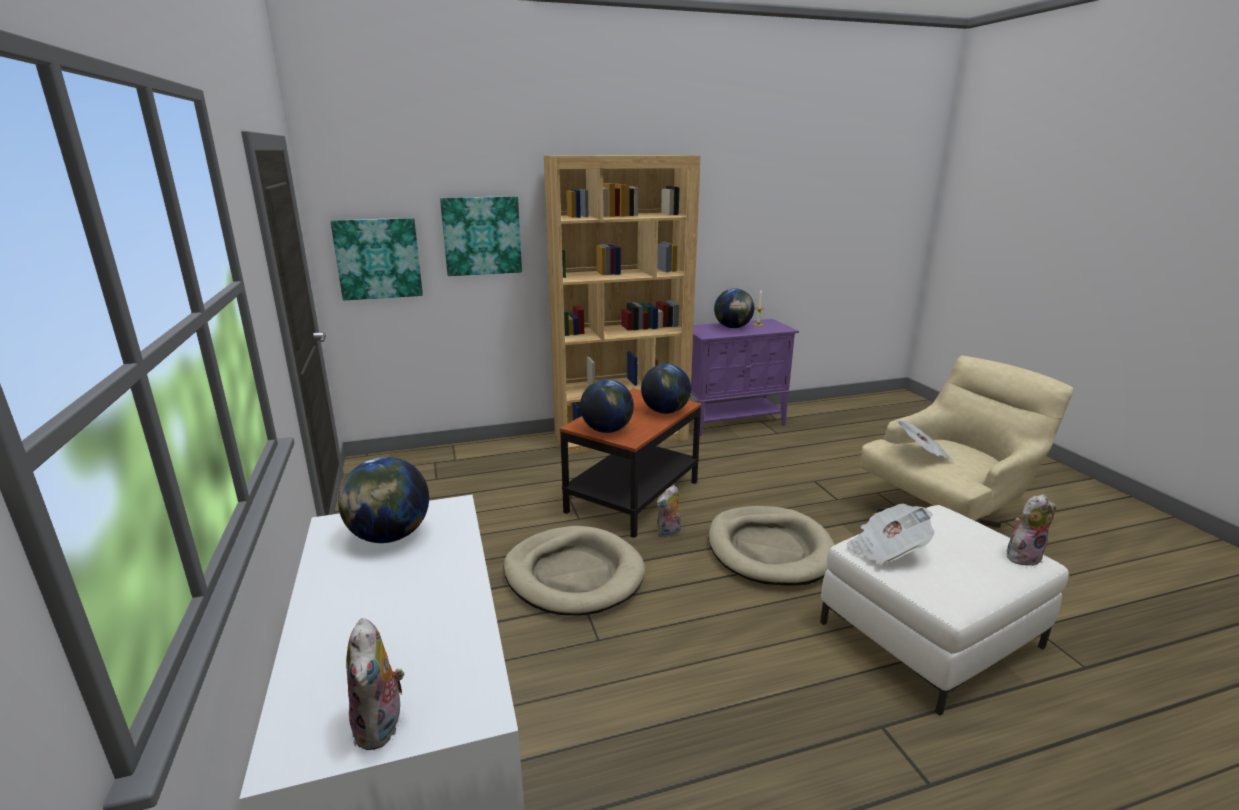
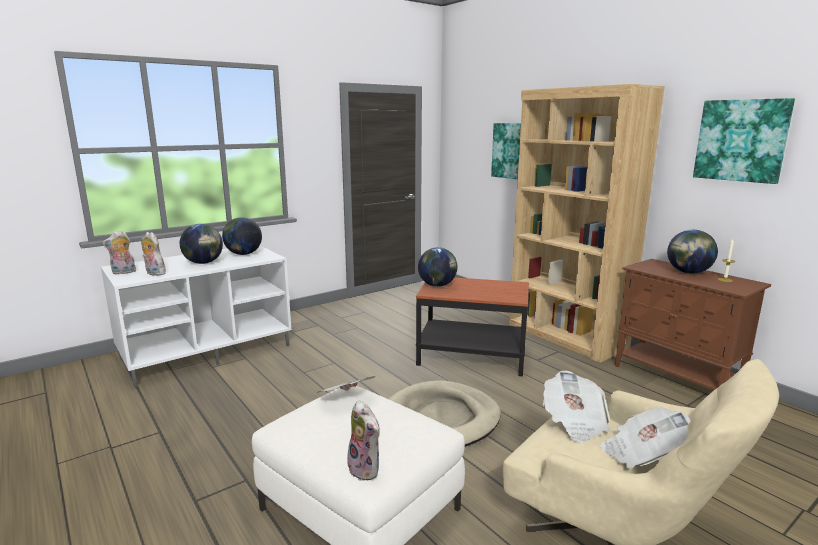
camera: 70 degrees right, 5 degrees down
(378, 258) = (464, 160): picture -> picture (741, 140)
(574, 575) = (361, 355): beige dog bed -> none
(665, 411) = (492, 295): globe -> globe (204, 263)
(669, 533) = (432, 376): plush toy -> plush toy (154, 273)
(733, 421) = (677, 378): purple cabinet -> brown cabinet
(964, 445) = (641, 454): none -> newspaper

